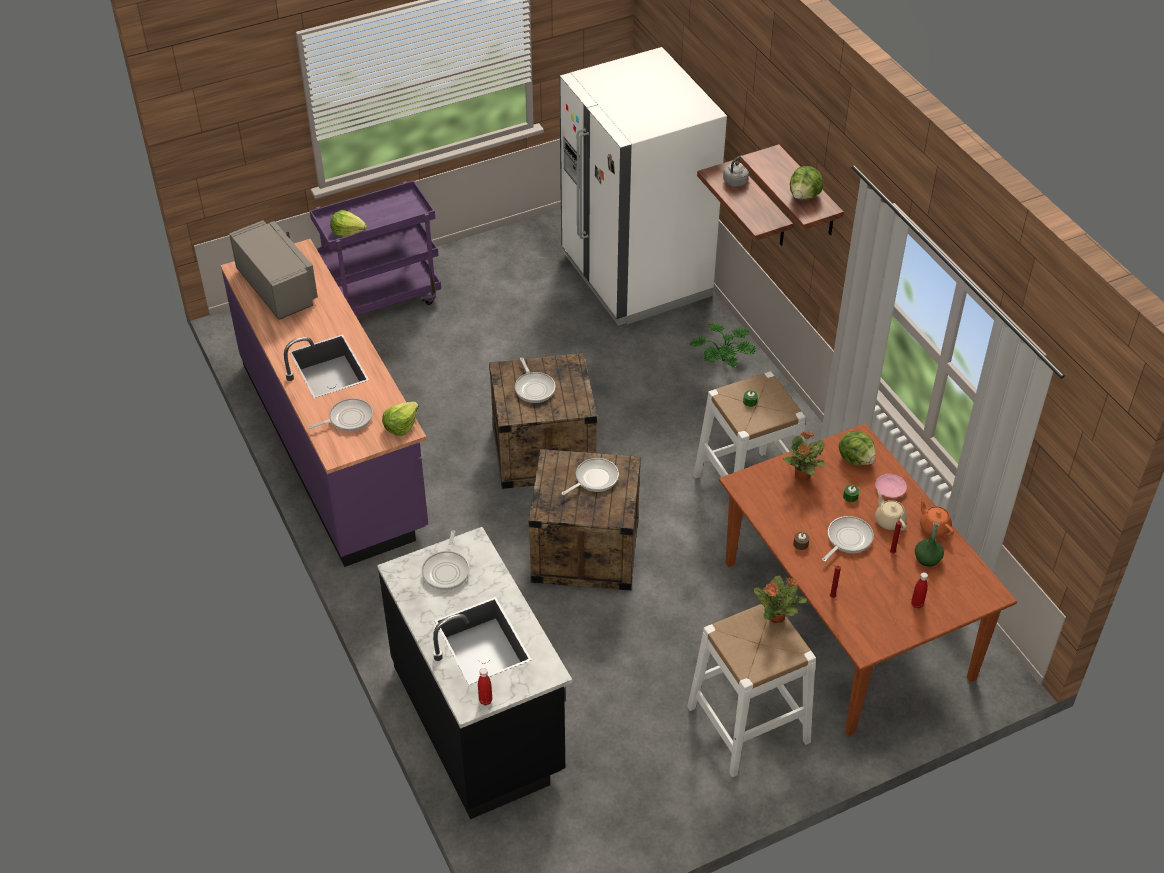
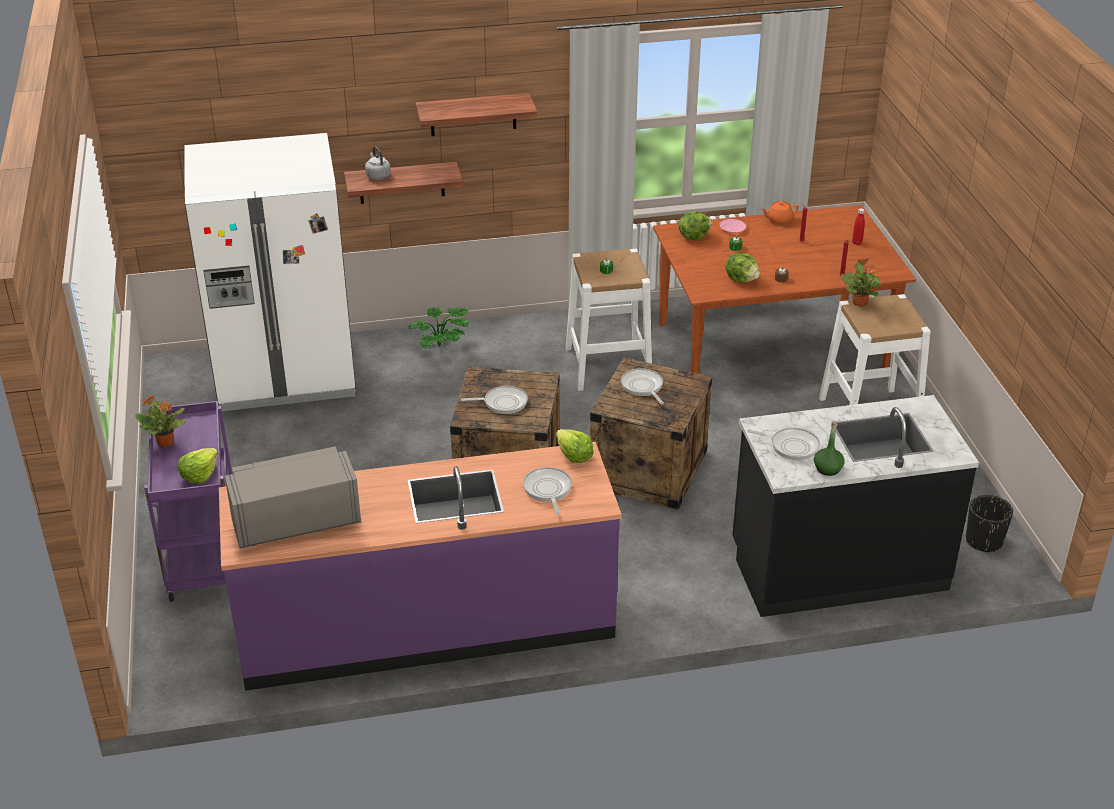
camera: 75 degrees left, 10 degrees down
(485, 700) = (953, 444): red bottle -> none
(558, 847) = (984, 541): none -> black planter
(802, 475) = (704, 264): potted plant -> potted plant (166, 443)
(804, 196) = (498, 104): lettuce -> lettuce (742, 279)
(847, 539) = (782, 258): frying pan -> none
(889, 520) = (767, 236): beige teapot -> none
(927, 558) = (811, 229): green bottle -> green bottle (828, 469)

